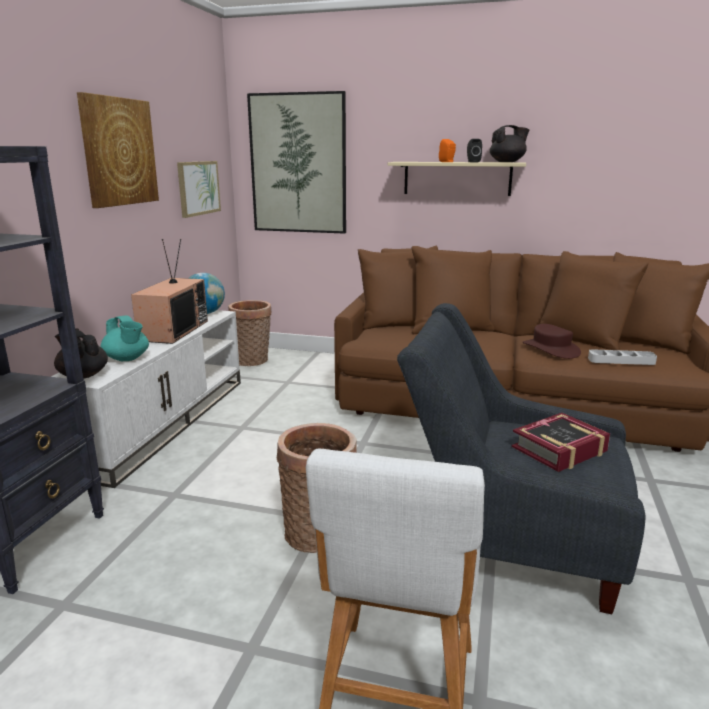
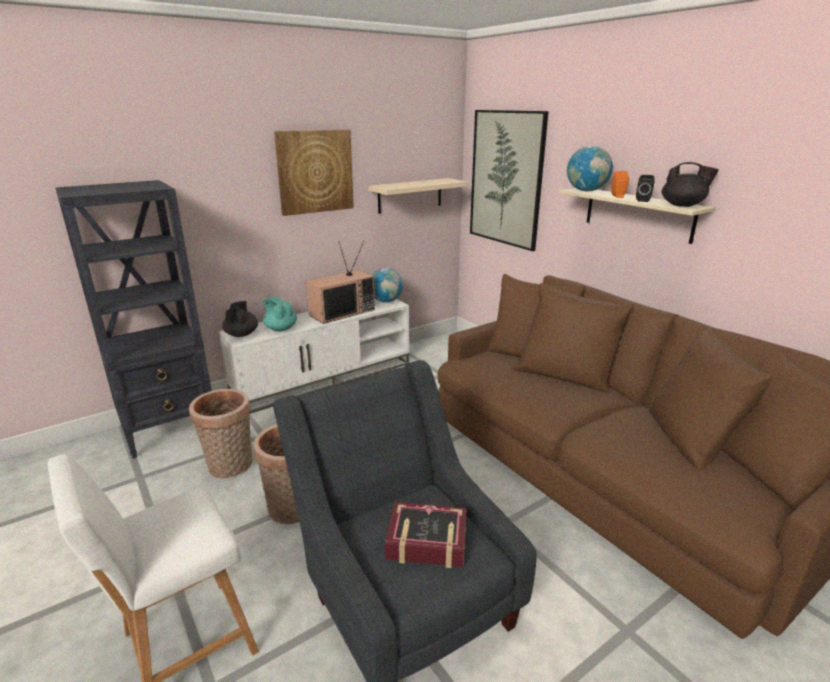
camera: 40 degrees right, 5 degrees up
(127, 359) = (280, 328): turquoise teapot -> turquoise teapot turned 135 degrees clockwise
(198, 188) = (410, 195): picture -> beige shelf
(253, 361) = (443, 347): basket -> basket (230, 467)
(410, 161) = (586, 191): none -> globe
(551, 349) = (618, 436): brown hat -> none
(621, 361) = (674, 483): grey tray -> none

